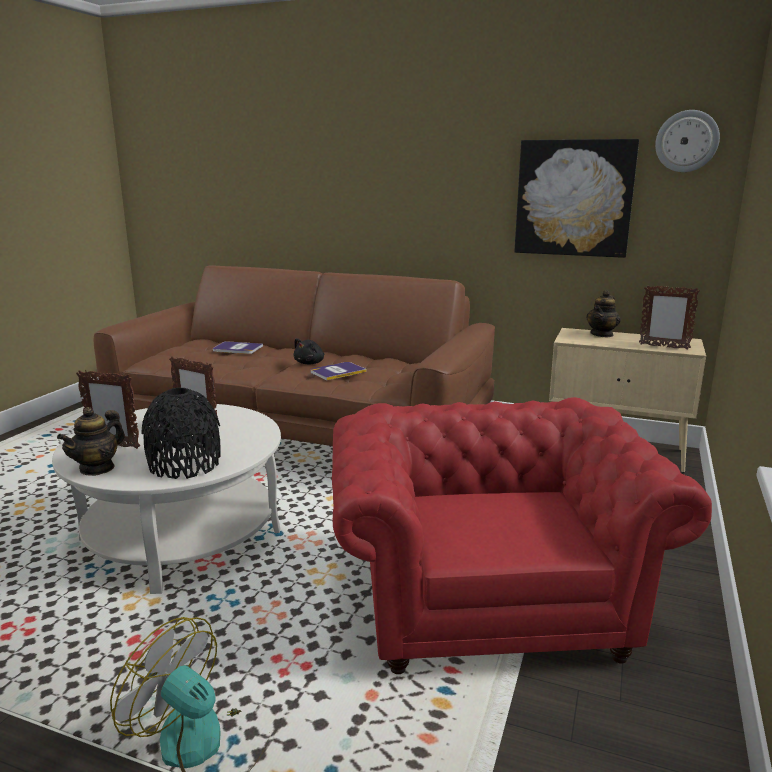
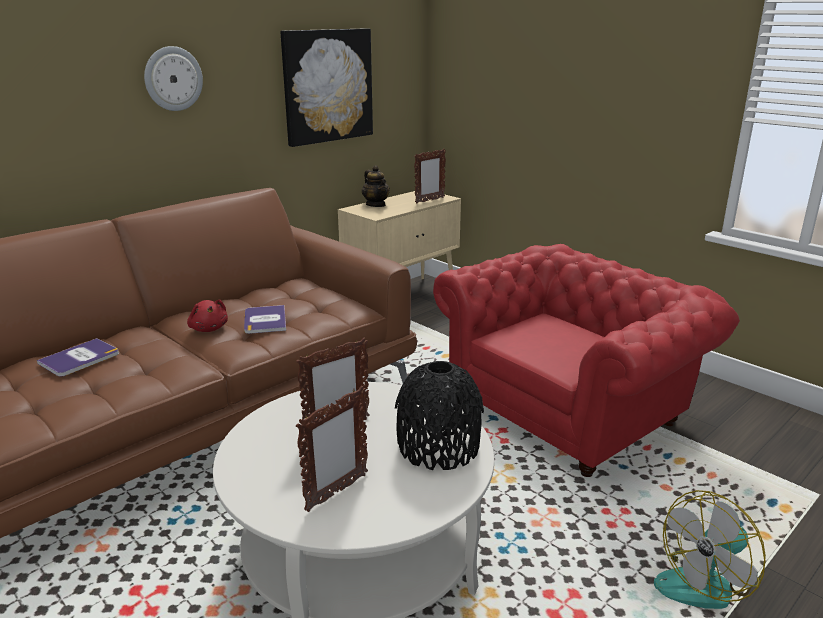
camera: 65 degrees left, 5 degrees up
(97, 468) = (406, 509): teapot -> none
(310, 363) = (208, 328): black plush toy -> red plush toy
(488, 599) = (570, 410): red armchair -> red armchair turned 120 degrees clockwise
(686, 141) = (394, 30): wall clock -> wall clock (173, 78)

